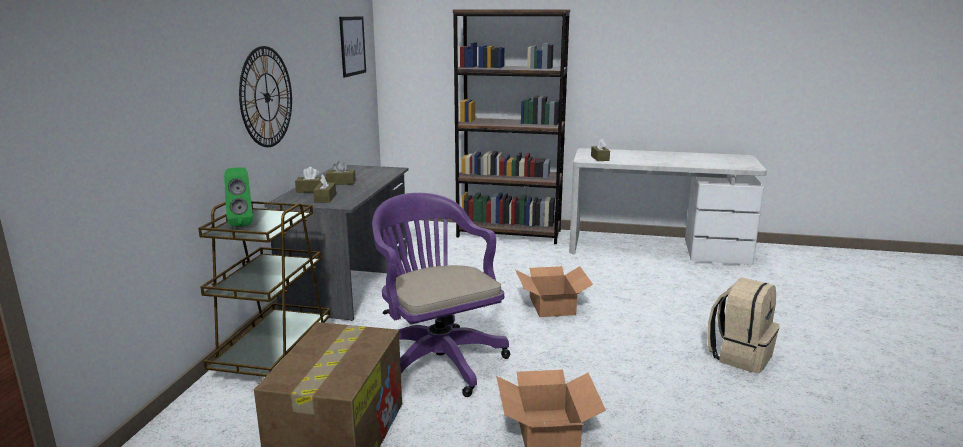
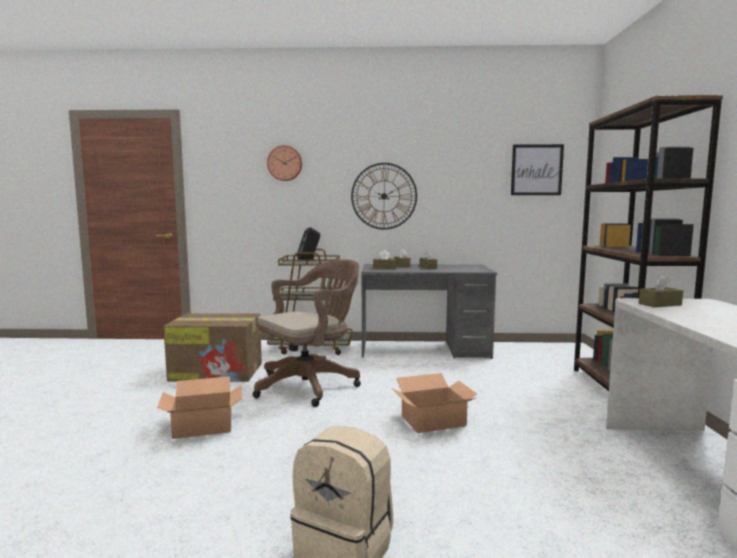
camera: 80 degrees right, 10 degrees down
(159, 57) = (285, 163): none -> wall clock
(242, 223) = (309, 261): green speaker -> black speaker
(437, 358) = (310, 385): purple office chair -> brown office chair

